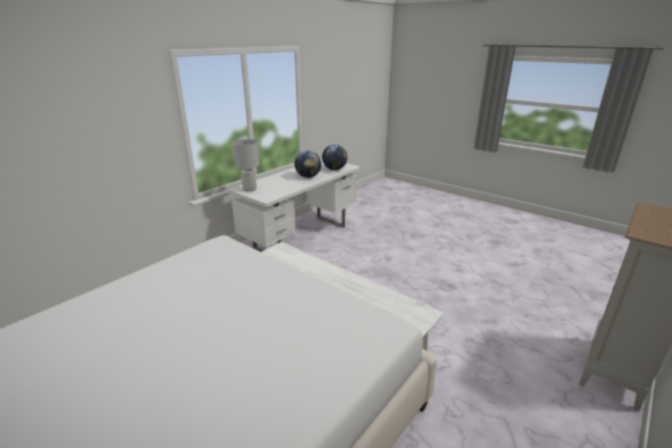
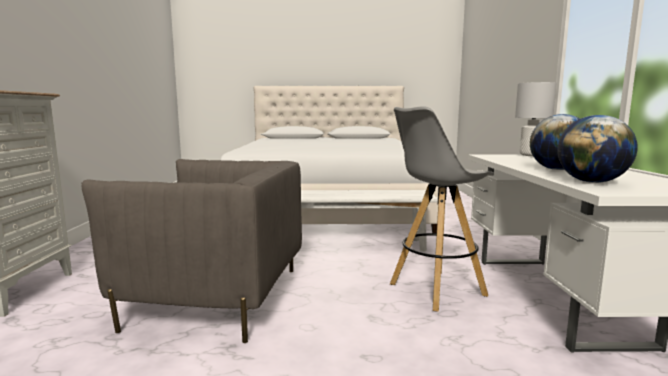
camera: 140 degrees right, 15 degrees down
(339, 258) = (435, 289): none -> grey stool
(456, 302) = (215, 296): none -> grey armchair

